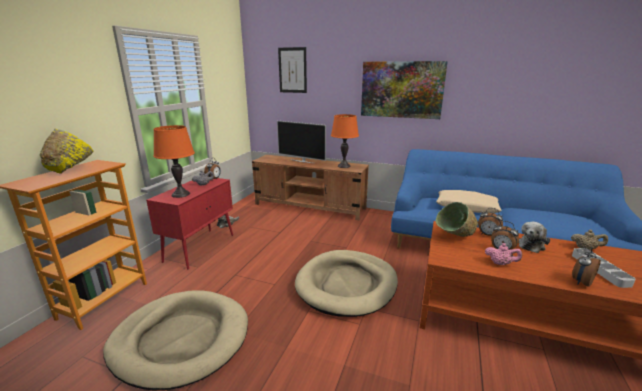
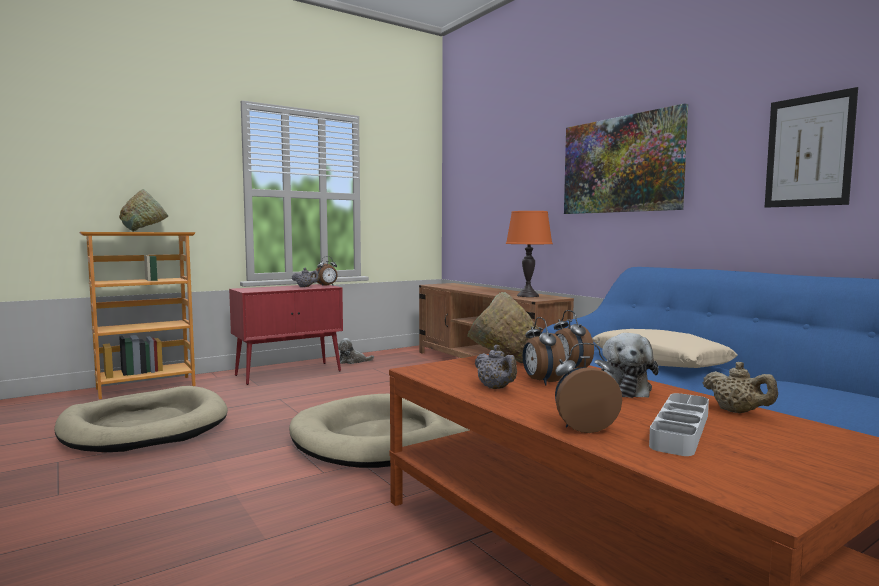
camera: 35 degrees right, 15 degrees down
(71, 170) = (147, 231): yellow bowl -> green bowl
(180, 194) = (265, 289): orange table lamp -> none
(292, 70) = (488, 156): picture -> picture (808, 151)
(302, 161) = (482, 289): television -> none
(500, 263) = (496, 388): pink teapot -> grey teapot
(531, 245) = (622, 388): plush toy -> plush toy turned 75 degrees counterclockwise

